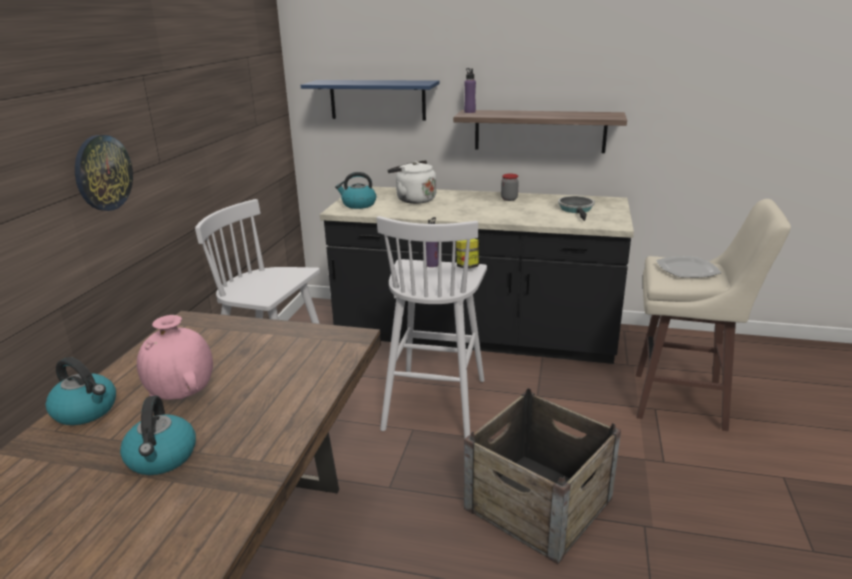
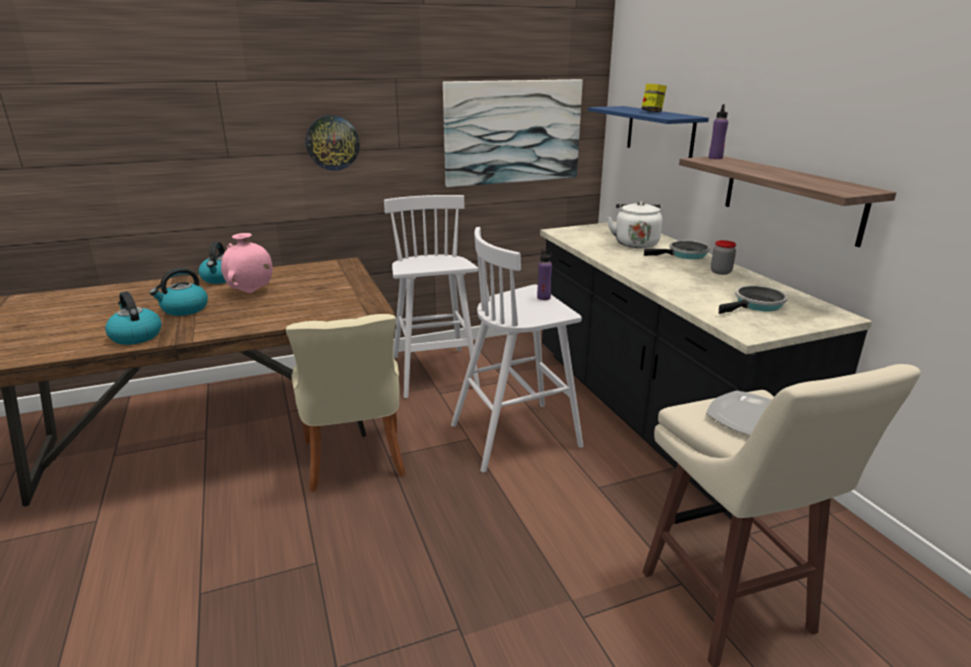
camera: 55 degrees right, 0 degrees up
(239, 121) = (513, 132): none -> picture
(358, 205) = (583, 232): kettle -> kettle (135, 336)
(374, 513) = (355, 461): none -> beige chair
(462, 196) = (685, 255): none -> frying pan
(467, 267) = (562, 310): jar -> jar (652, 112)
(538, 503) = (434, 542): crate -> none

